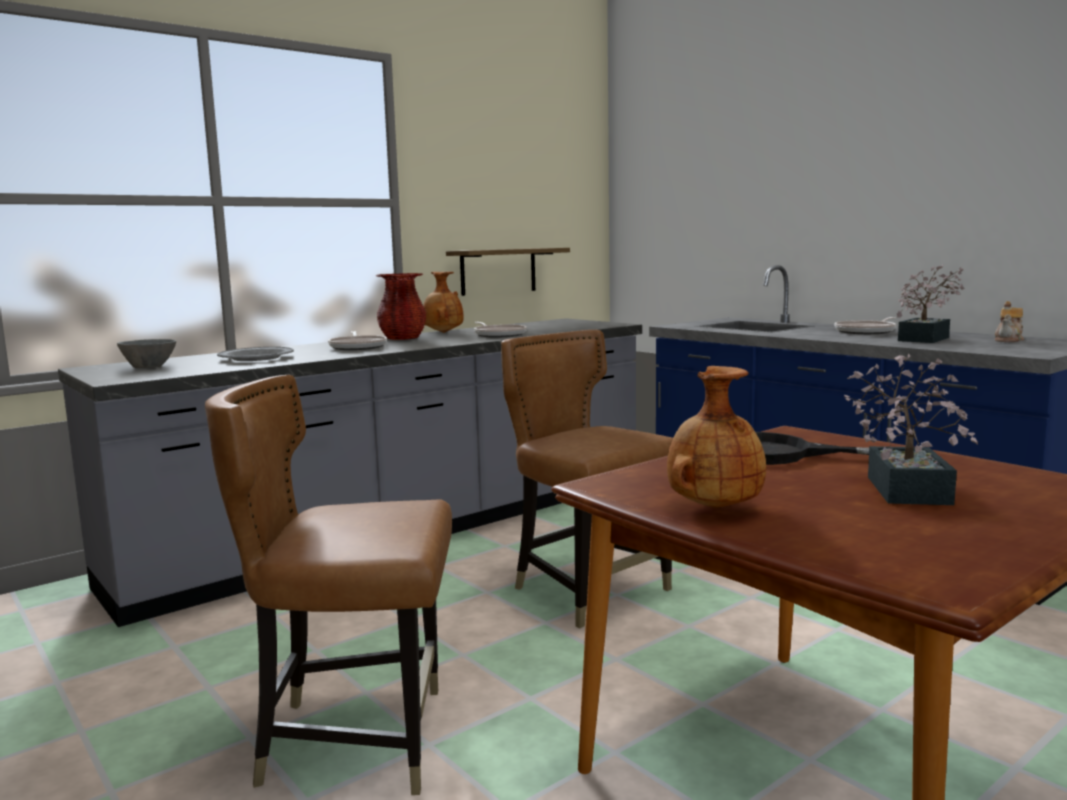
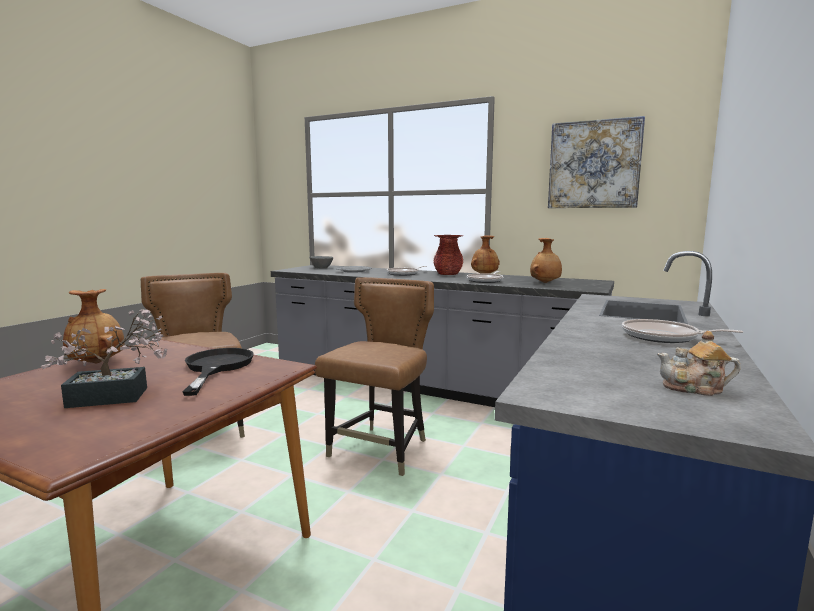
camera: 65 degrees right, 0 degrees up
(498, 271) = (568, 238): shelf -> none
(516, 174) = (594, 165): none -> picture
(550, 327) = (545, 282): none -> brown vase
(926, 338) = (636, 356): potted plant -> none

